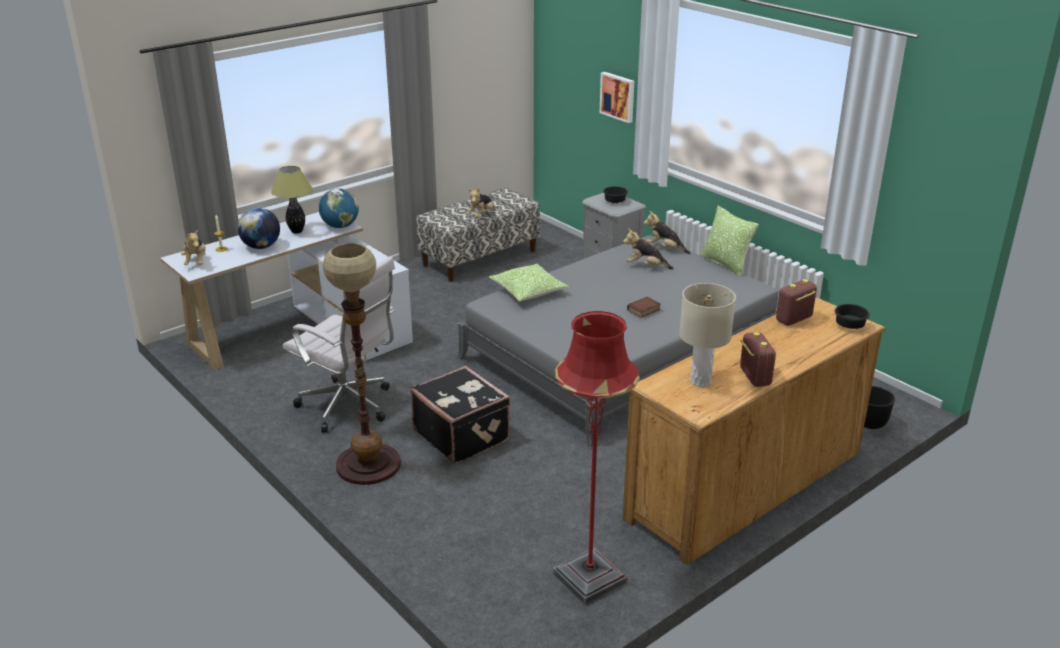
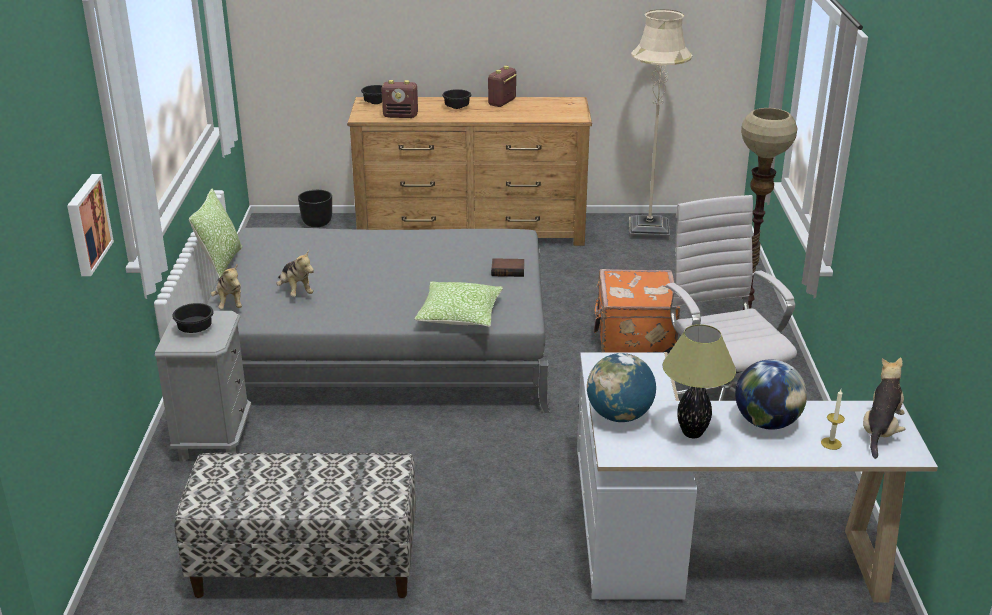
camera: 140 degrees left, 0 degrees up
(462, 435) = (633, 338): black suitcase -> orange suitcase
(481, 215) = (318, 465): plush toy -> none
(589, 578) = (649, 231): red floor lamp -> beige floor lamp
(644, 310) = (392, 253): book -> book (508, 270)
(701, 381) = (540, 110): beige table lamp -> none
(777, 351) = (457, 107): none -> black bowl

